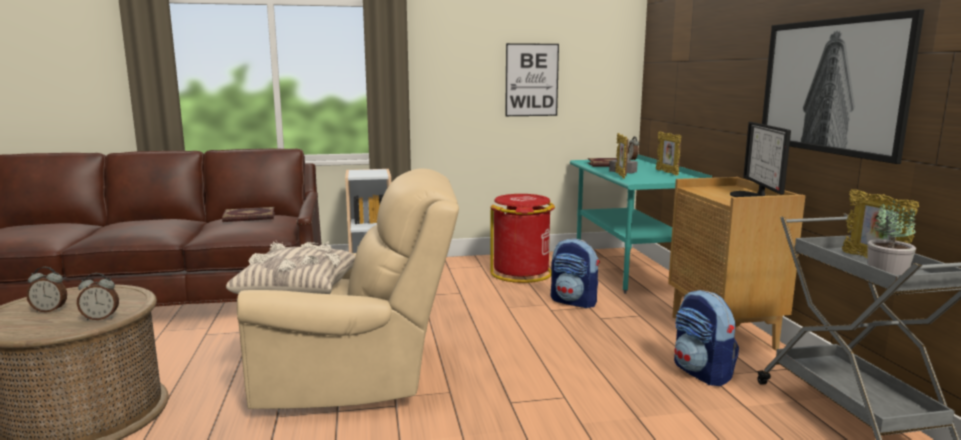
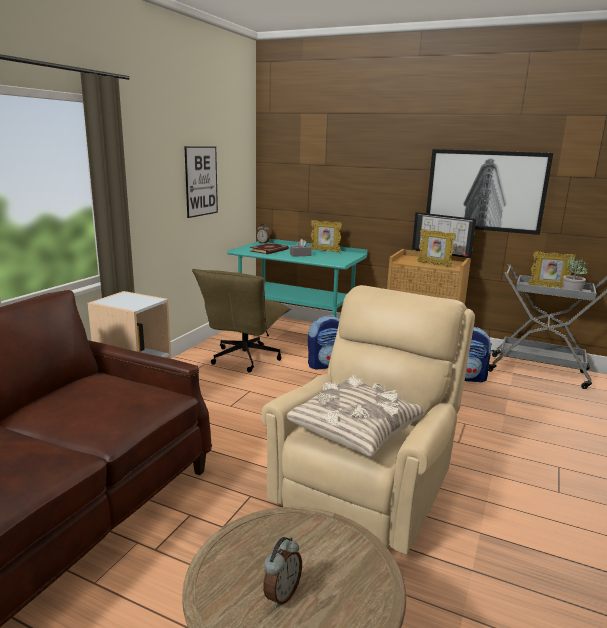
camera: 55 degrees left, 5 degrees up
(101, 318) = (357, 553): alarm clock -> none
(249, 217) = (81, 393): book -> none
(522, 273) = (246, 357): red trash can -> beige office chair
(620, 176) = (315, 259): picture frame -> picture frame (434, 265)

